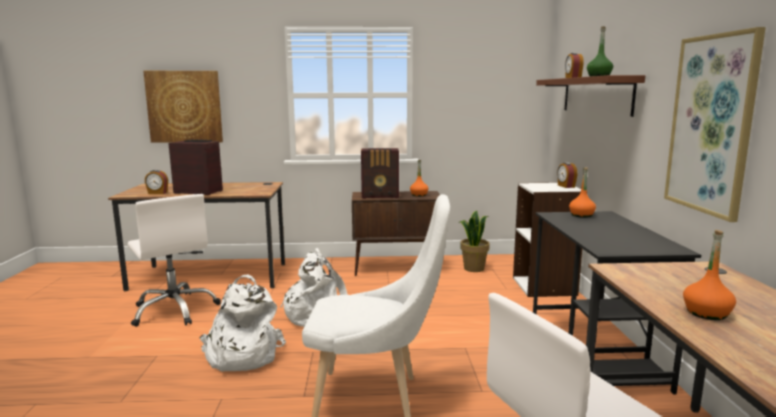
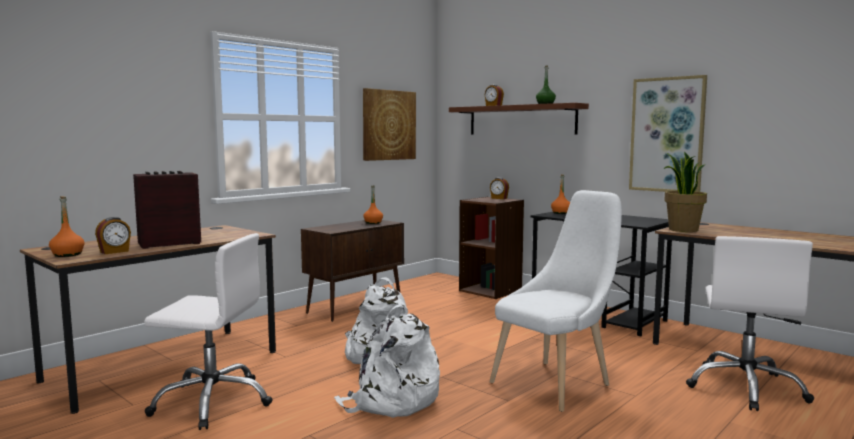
camera: 45 degrees left, 5 degrees down
(184, 107) = (74, 129): picture -> picture (388, 125)
(381, 196) = (344, 227): radio -> none
(473, 268) = (416, 292): potted plant -> potted plant (682, 230)
(545, 286) = (491, 290): white bookcase -> brown bookcase
(707, 313) = (757, 236): orange bottle -> orange bottle (68, 254)

